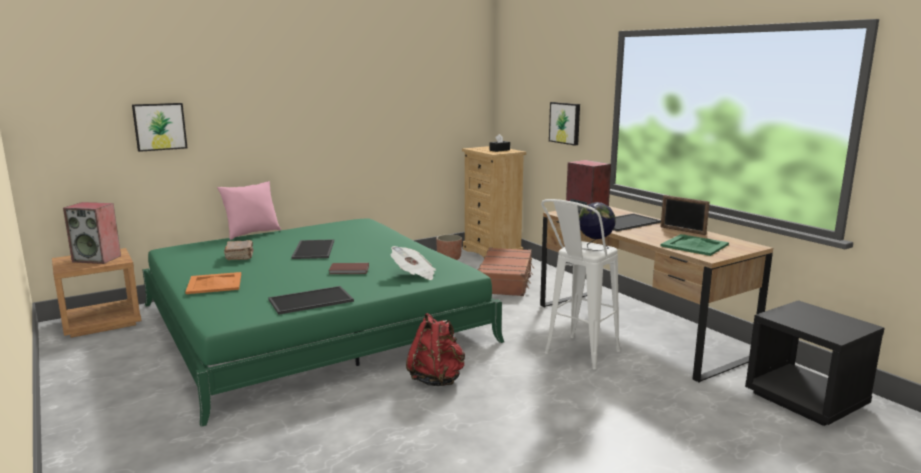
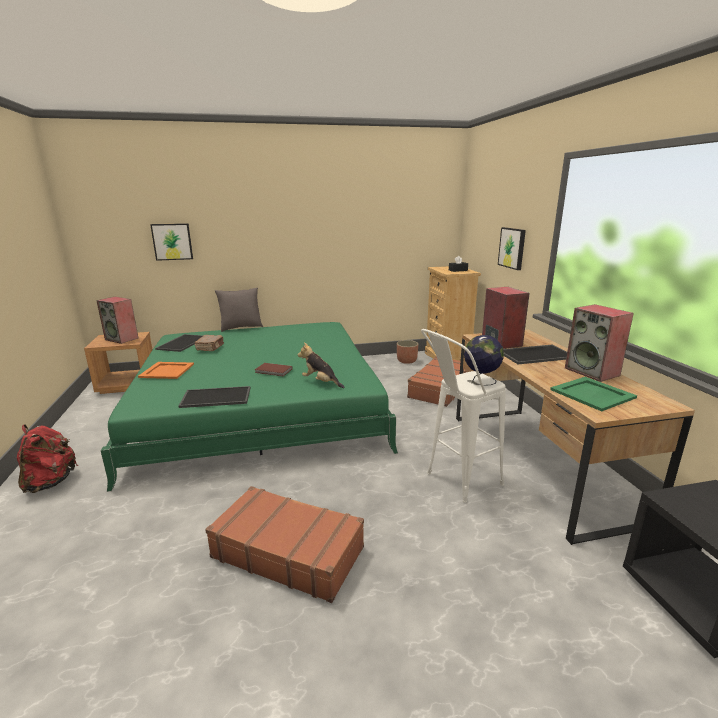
camera: 20 degrees right, 5 degrees up
(252, 233) = (241, 328): pink pillow -> grey pillow
(312, 249) = (266, 347): tray -> tray (182, 343)
(414, 275) = (321, 382): newspaper -> plush toy
(437, 379) = (312, 483): red backpack -> red backpack (50, 482)
(459, 434) = (288, 551): none -> brown suitcase
(682, 231) = (592, 372): picture frame -> speaker

